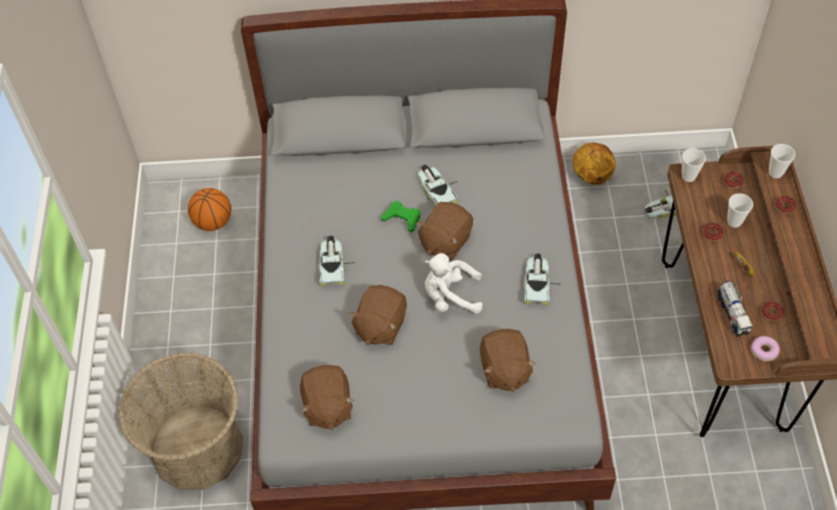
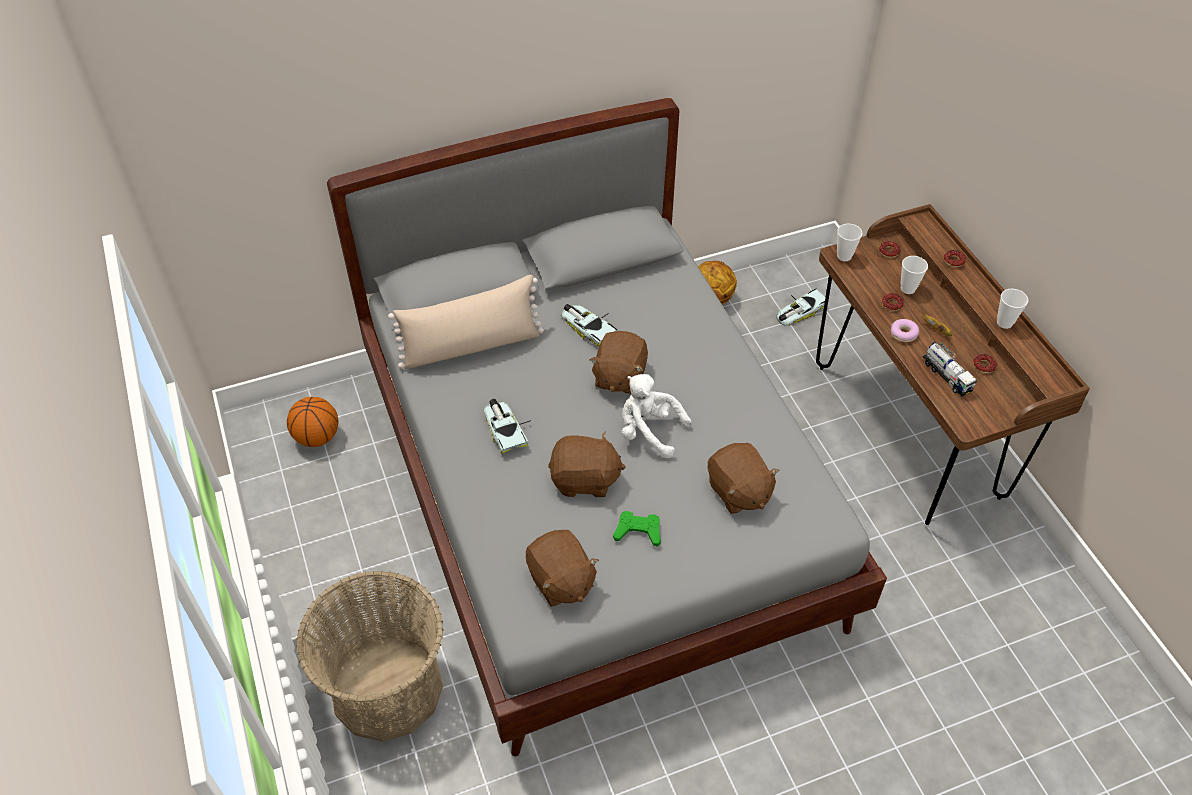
camera: 20 degrees left, 5 degrees down
(333, 183) = (471, 346): none -> beige pillow
(380, 325) = (585, 480): brown plush toy -> brown plush toy turned 90 degrees counterclockwise
(402, 218) = (563, 364): green game controller -> green game controller (638, 531)
(450, 296) = (648, 431): white plush toy -> white plush toy turned 45 degrees clockwise
(538, 282) = (735, 394): toy car -> none
(764, 351) = (993, 404): donut -> donut (903, 334)
(775, 173) = (930, 232): cup -> cup (1004, 323)

